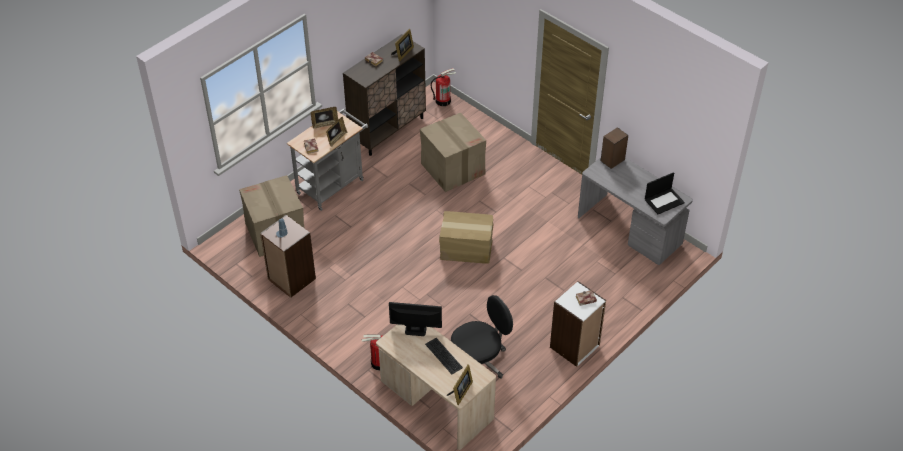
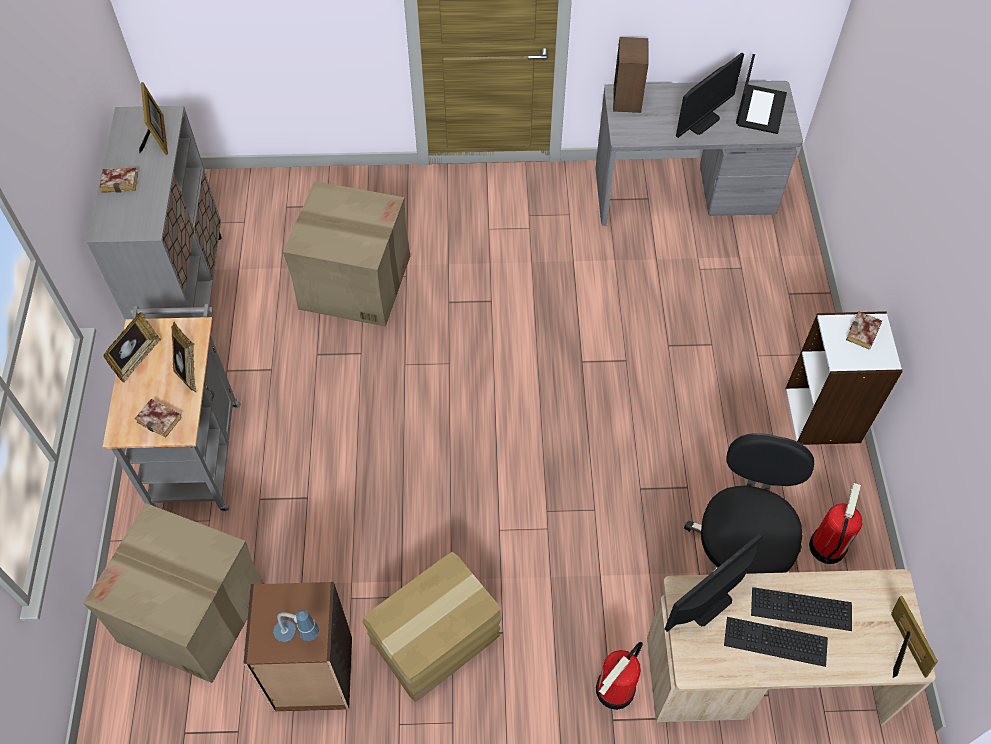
camera: 45 degrees left, 10 degrees up
(387, 130) = (186, 294): brown cabinet -> grey cabinet
(421, 357) = (774, 643): none -> keyboard
(443, 100) = (221, 189): fire extinguisher -> fire extinguisher (826, 546)
(466, 249) = (517, 391): cardboard box -> cardboard box (436, 640)
(632, 188) = (701, 121): none -> monitor

